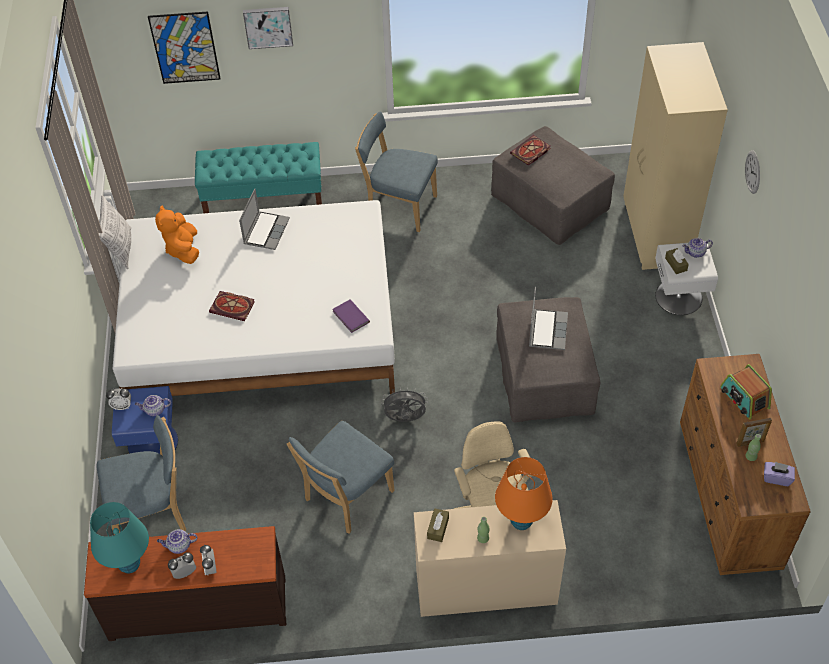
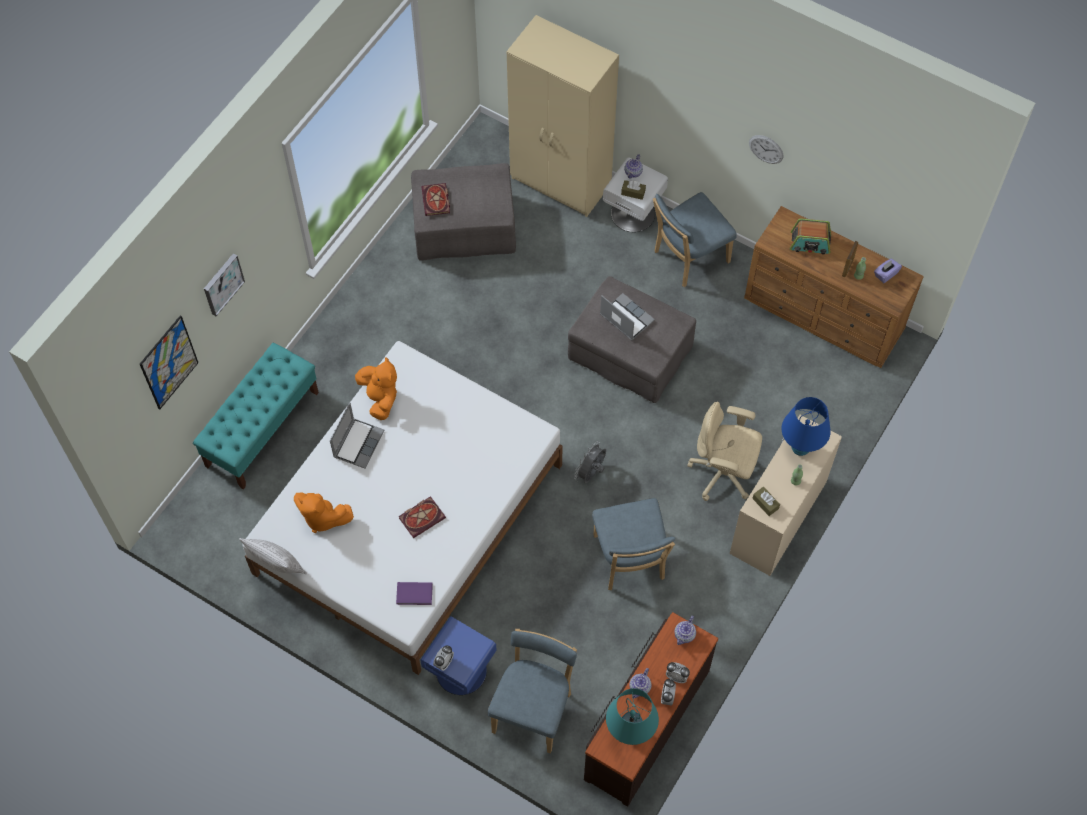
camera: 55 degrees left, 10 degrees up
(154, 410) = (469, 640): teapot -> teapot (684, 635)
(266, 231) = (358, 443): laptop -> laptop turned 60 degrees clockwise
(317, 220) = (380, 398): none -> orange plush toy
(350, 317) = (507, 440): purple book -> purple book (415, 595)
(399, 206) = (368, 334): blue chair -> blue chair (688, 258)
(521, 521) = (800, 448): orange table lamp -> blue table lamp
(753, 172) = (686, 86): wall clock -> wall clock (766, 149)

